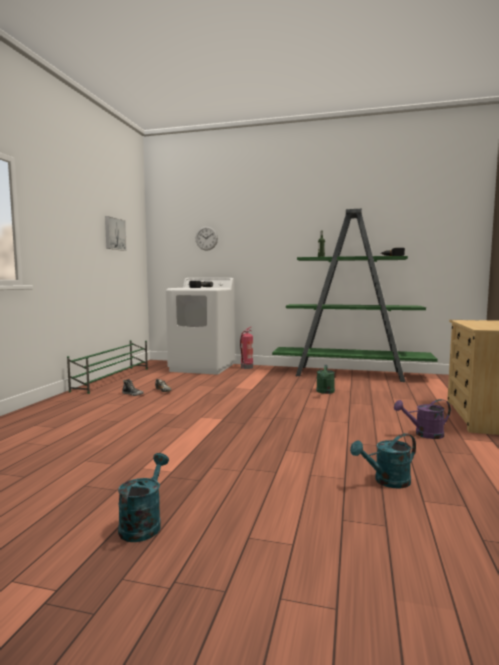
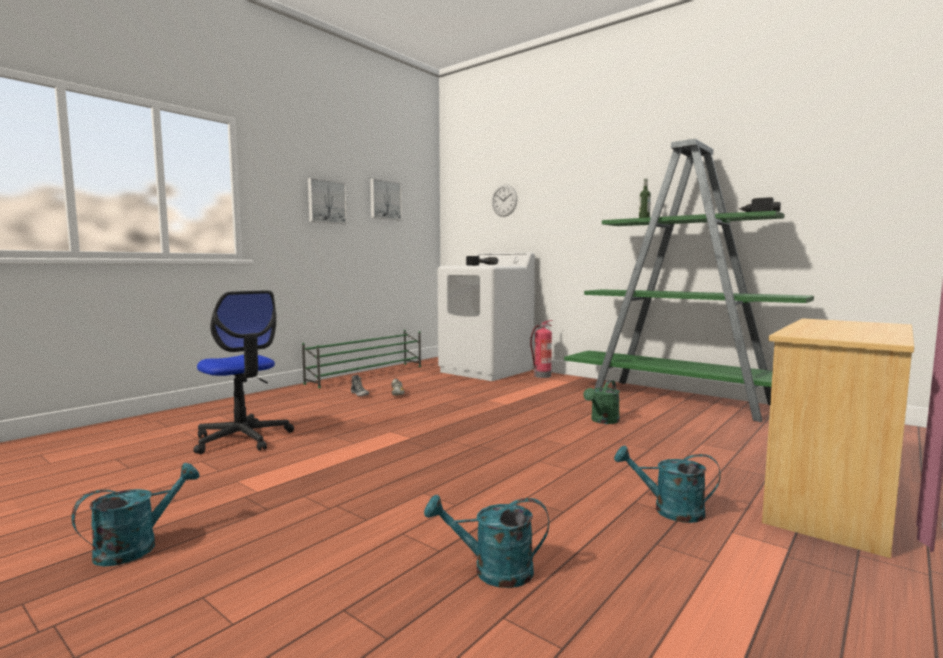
camera: 25 degrees right, 0 degrees up
(78, 234) = (326, 202): none -> picture
(91, 439) = (242, 439): none -> office chair
(424, 434) = (669, 510): purple watering can -> turquoise watering can

